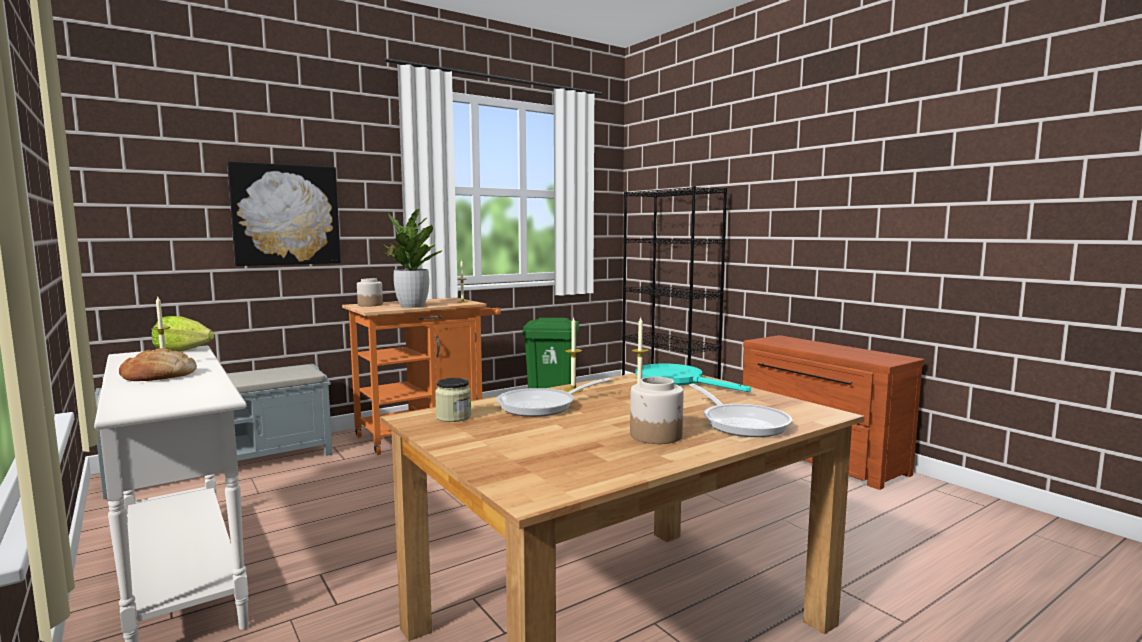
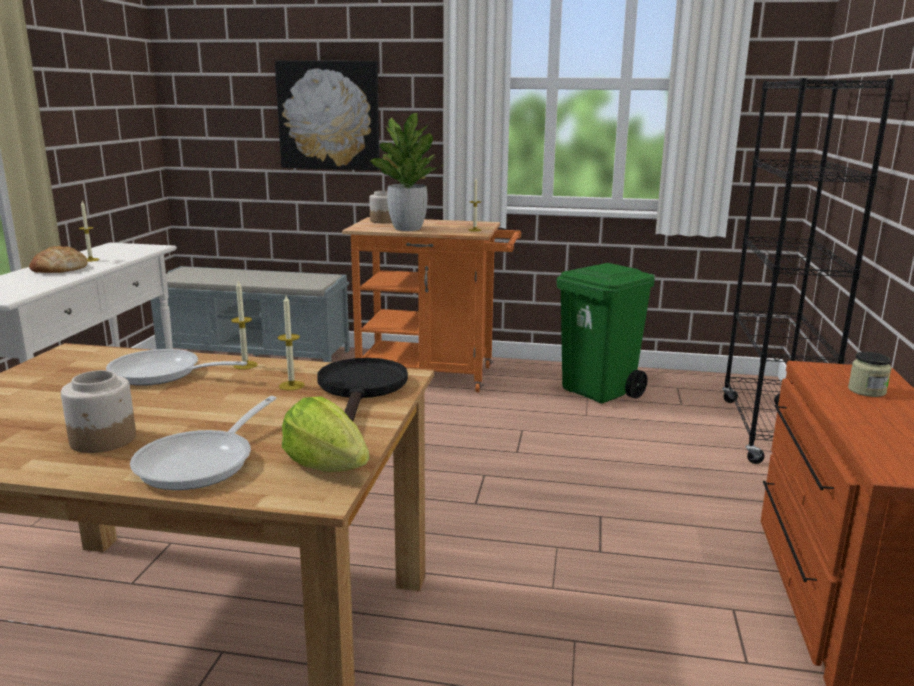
camera: 45 degrees right, 10 degrees up
(182, 350) = (145, 247): lettuce -> lettuce (327, 465)
(453, 417) = (84, 361): jar -> jar (866, 391)
(677, 381) = (361, 389): turquoise frying pan -> black frying pan

